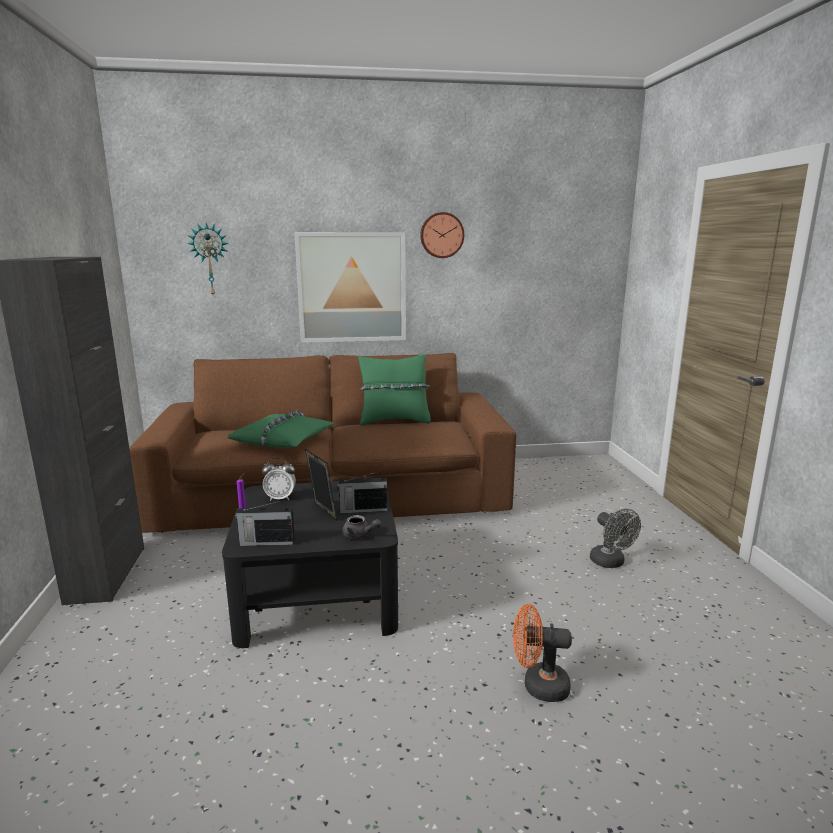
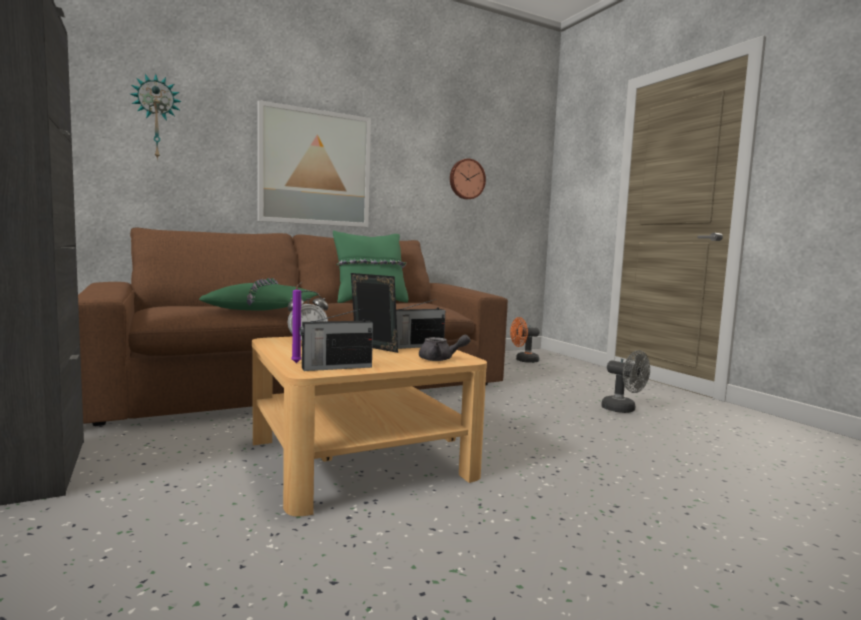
camera: 20 degrees left, 10 degrees down
(319, 593) = (360, 457): black coffee table -> beige coffee table
(441, 235) = (403, 127): wall clock -> wall clock (466, 179)
(538, 686) = (667, 499): orange fan -> orange fan (523, 360)

